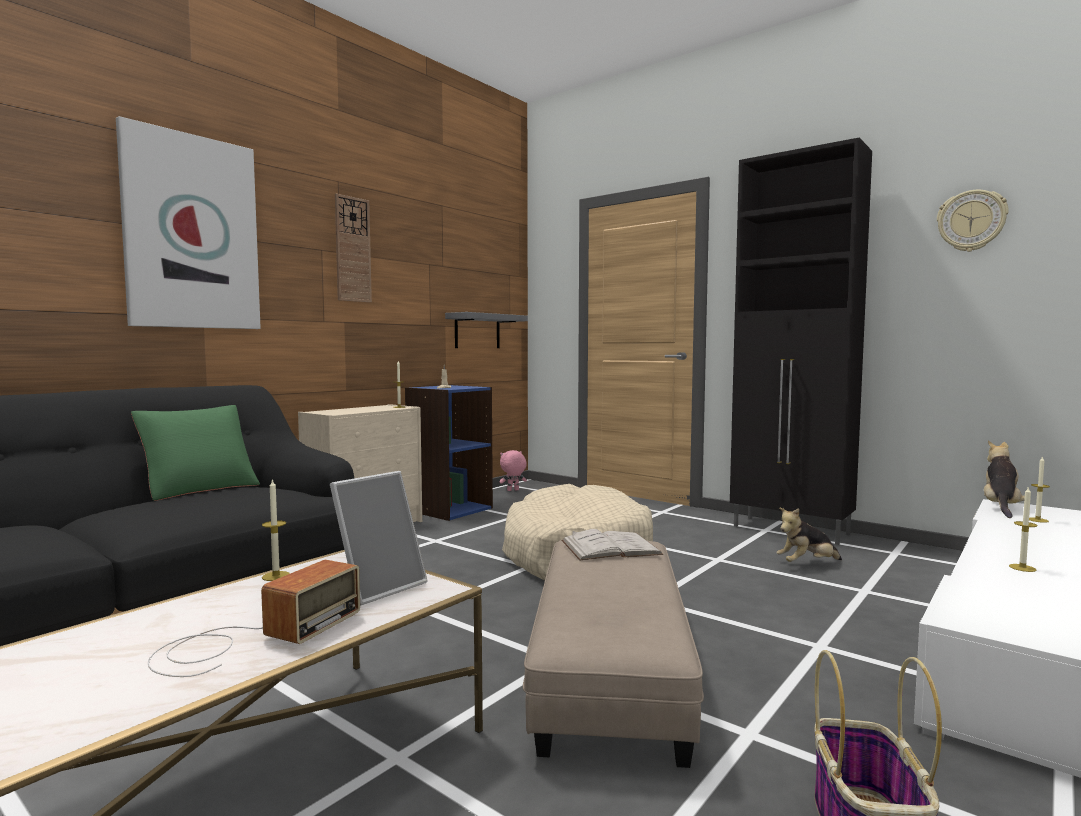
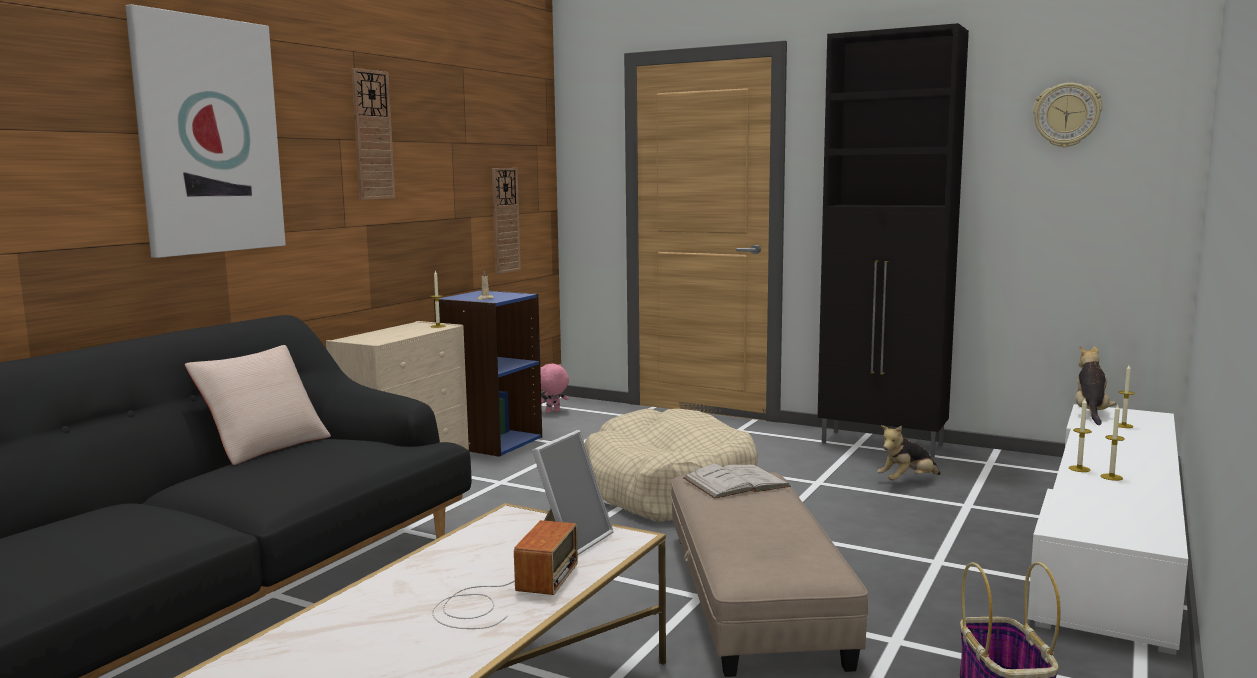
camera: 10 degrees left, 5 degrees up
(199, 488) = (264, 445): green pillow -> beige pillow
(276, 576) = (461, 538): candle -> candle (1079, 469)
(477, 331) = (505, 220): grey shelf -> wall clock

